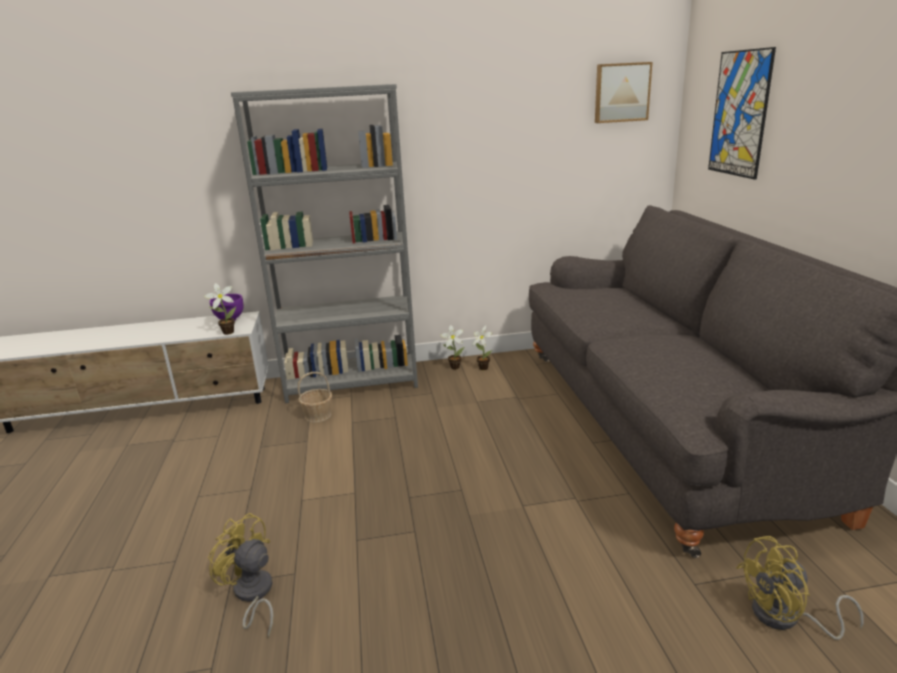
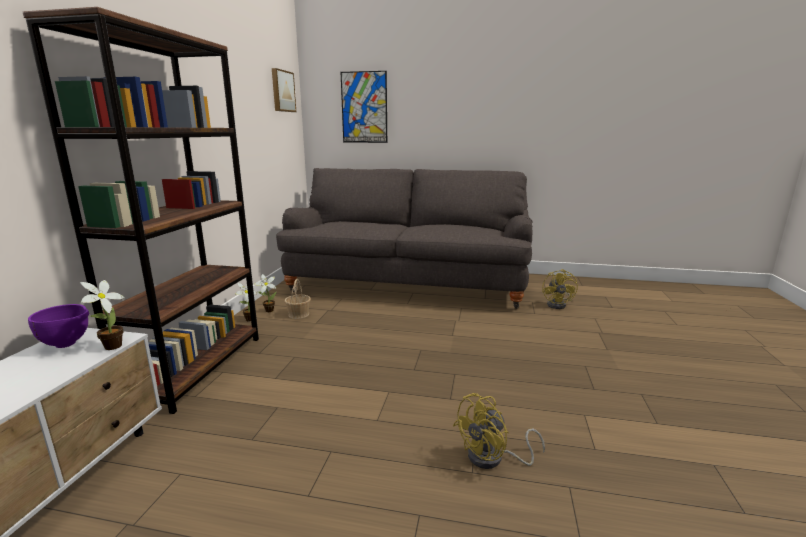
camera: 70 degrees left, 5 degrees down
(318, 415) = (235, 395): basket -> basket (299, 314)
(352, 383) = (197, 367): grey bookcase -> brown bookcase

